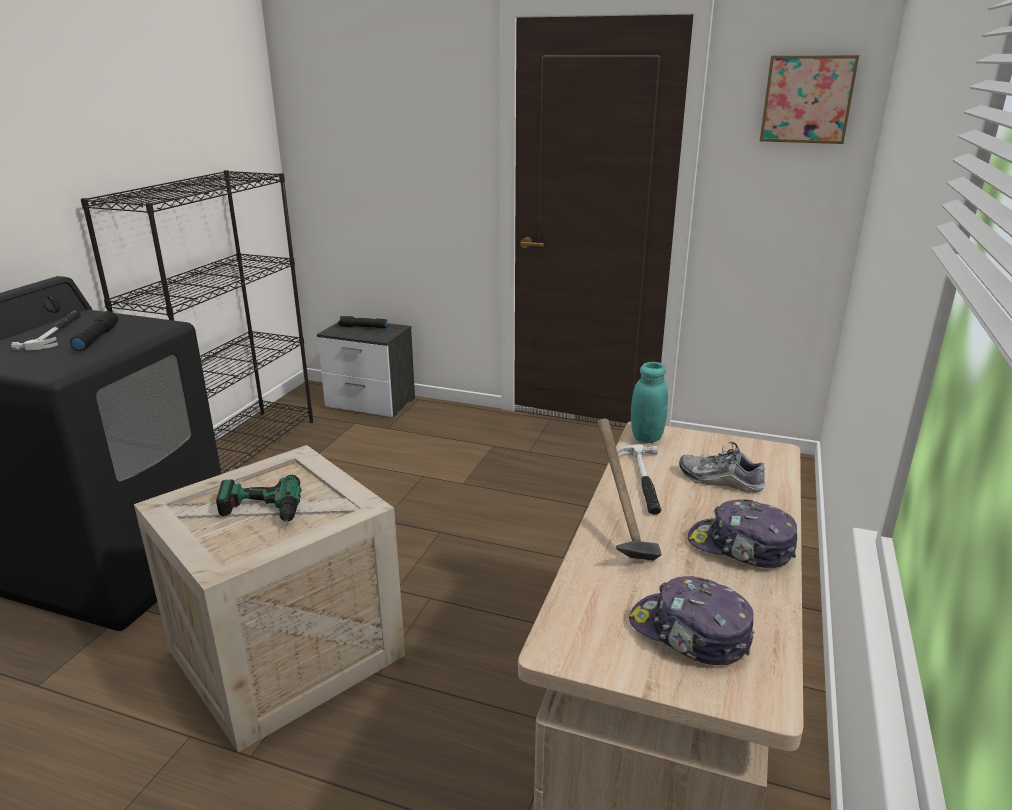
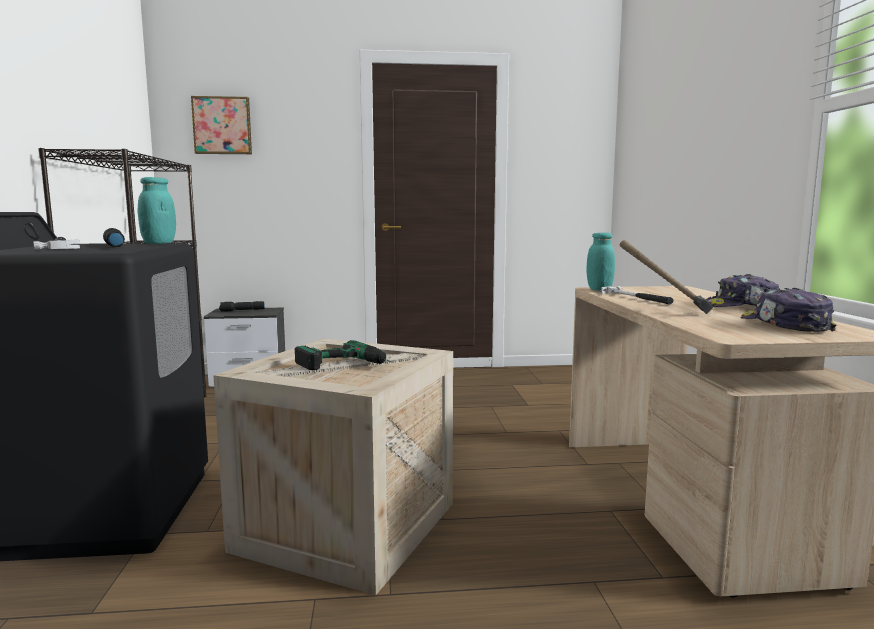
camera: 25 degrees left, 15 degrees down
(156, 324) = (159, 243): none -> turquoise jar
(689, 633) = (784, 326): cap -> cap turned 60 degrees clockwise
(720, 480) = (676, 295): shoe -> none
(807, 99) = (571, 120): picture -> picture (222, 126)

